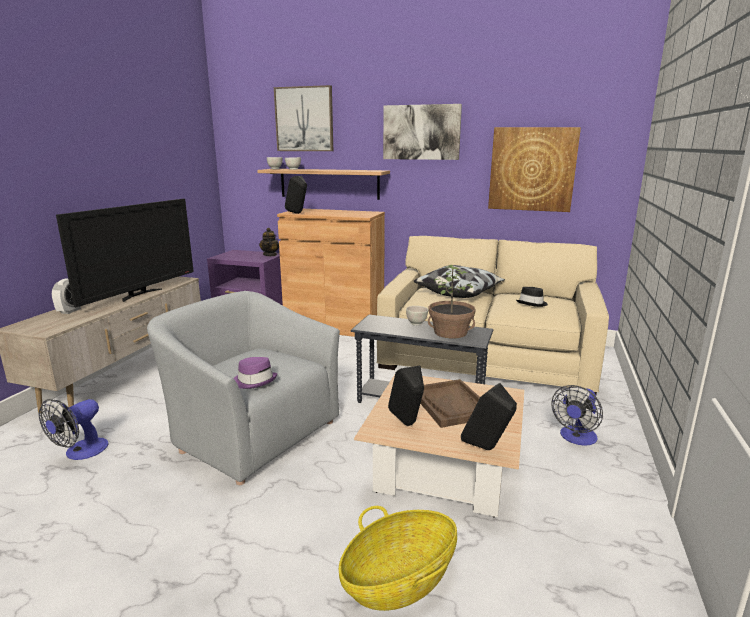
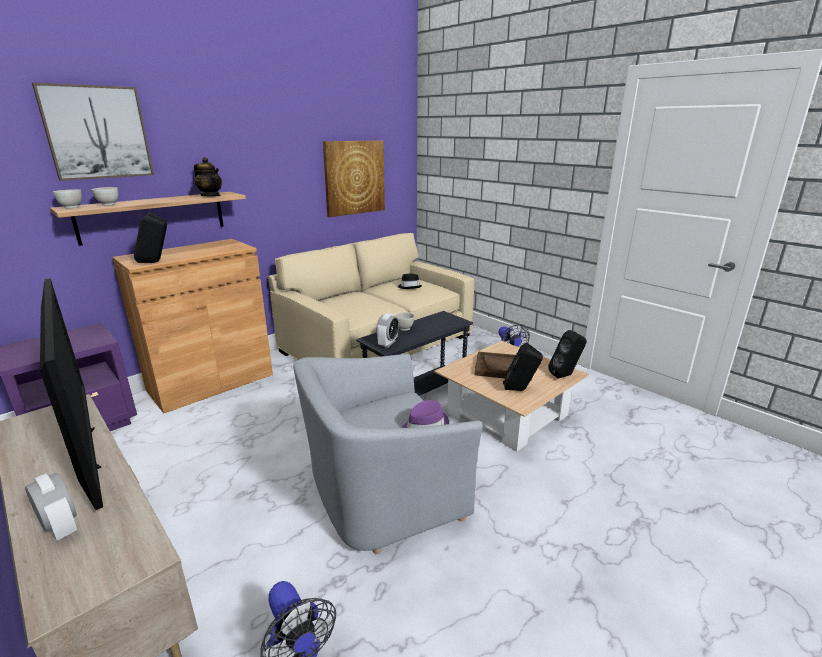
camera: 60 degrees left, 5 degrees up
(270, 255) = (90, 331): teapot -> teapot (210, 196)
(373, 325) = (388, 343): none -> alarm clock
(399, 579) = (608, 470): basket -> none
(421, 132) = (257, 147): picture -> none
(450, 332) = (436, 324): potted plant -> none
(459, 292) = (352, 297): pillow -> none

